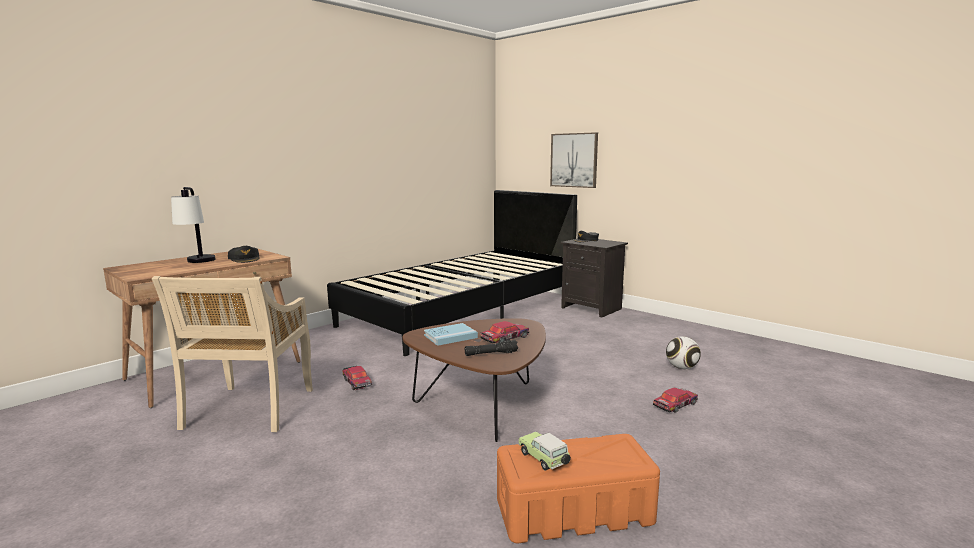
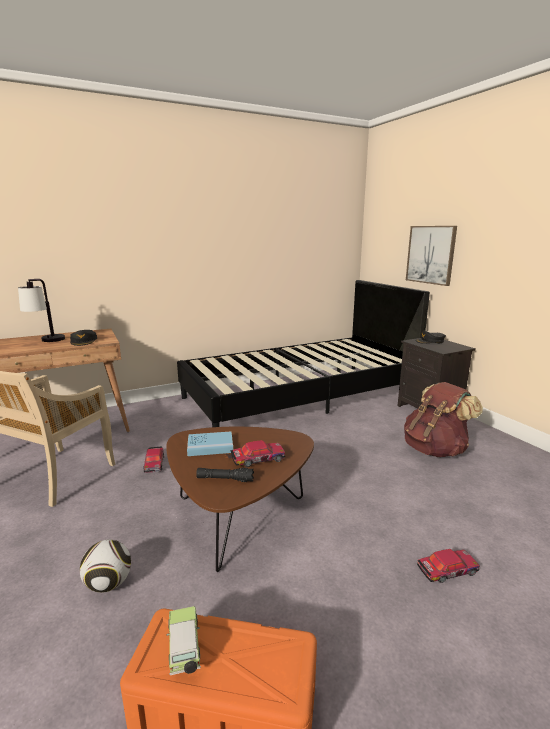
camera: 20 degrees right, 5 degrees up
(615, 334) = (435, 449): none -> brown backpack
(681, 367) = (487, 513): football -> football (108, 584)

